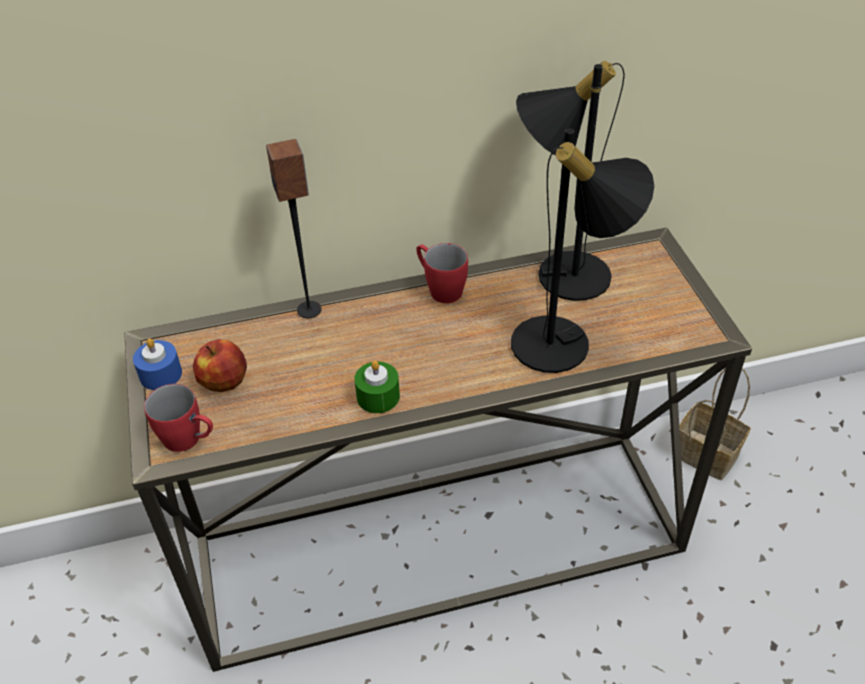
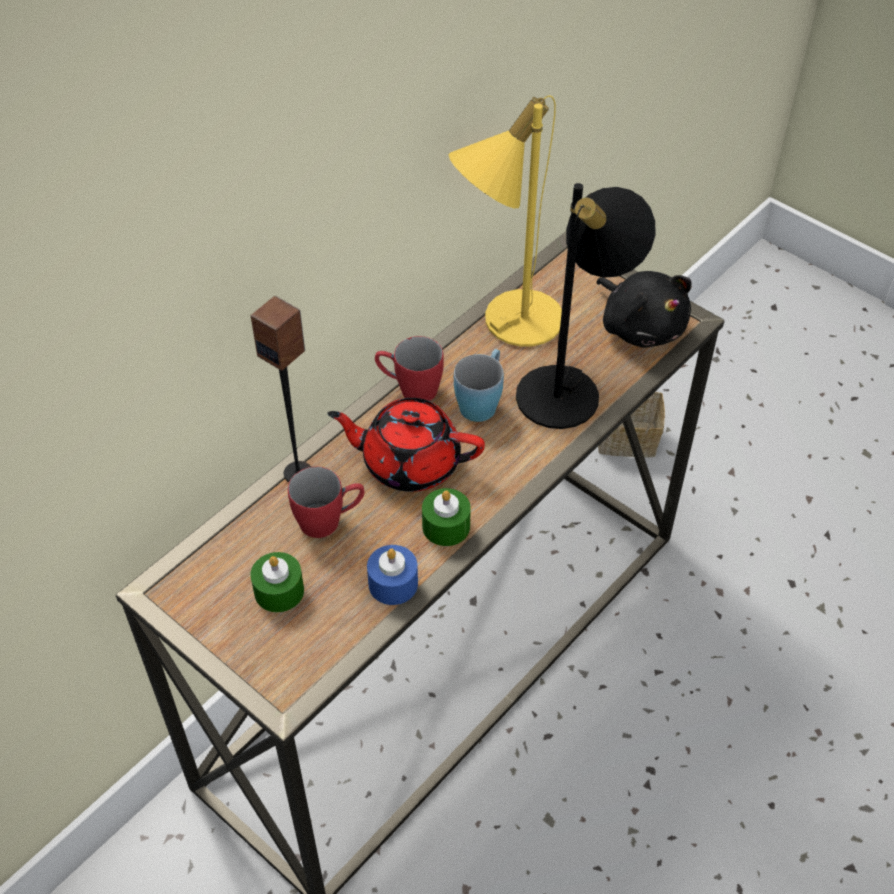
camera: 35 degrees left, 5 degrees up
(160, 374) = (204, 617): blue candle -> blue candle (393, 584)
(189, 440) = (300, 666): red mug -> red mug (329, 520)
(224, 382) = (279, 591): apple -> green candle
(394, 339) = (409, 462): none -> red teapot
(487, 321) = (481, 401): none -> blue mug
(560, 272) = (507, 320): black table lamp -> yellow table lamp
(670, 322) = (641, 326): none -> black plush toy

